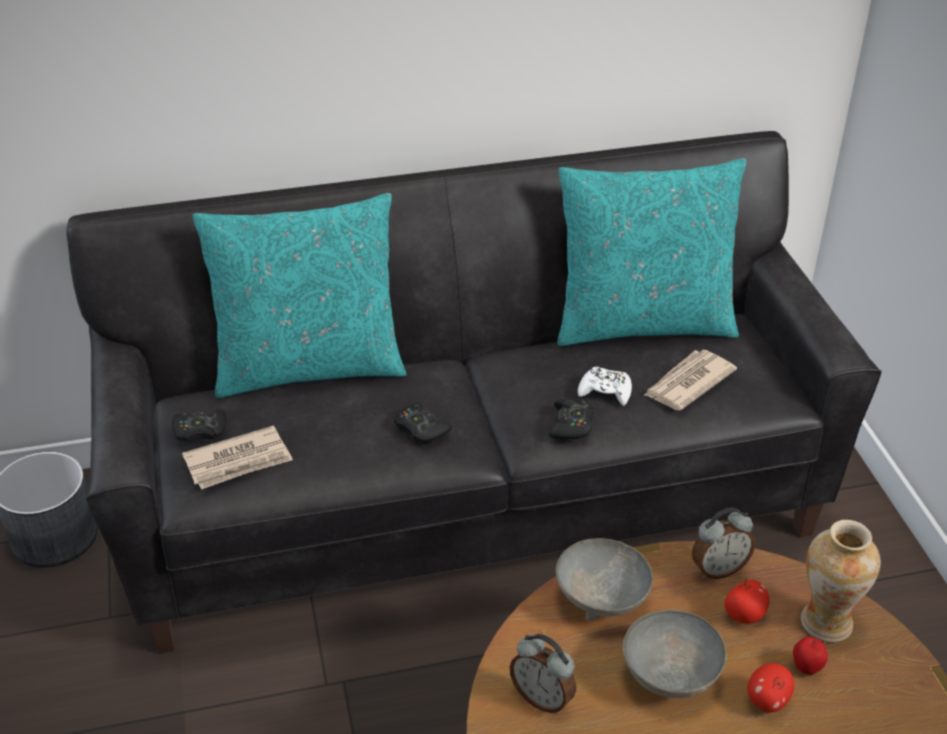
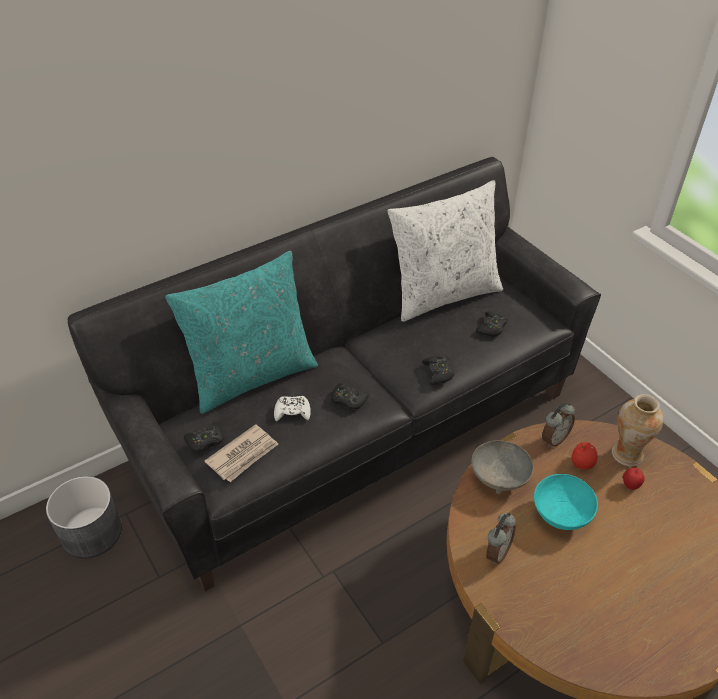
camera: 20 degrees left, 5 degrees up
(542, 698) = (497, 552): alarm clock -> alarm clock turned 75 degrees counterclockwise
(605, 391) = (447, 345): white game controller -> white game controller (292, 412)
(642, 322) = (443, 294): turquoise pillow -> white pillow
(669, 677) = (560, 515): grey bowl -> turquoise bowl
(687, 383) = (491, 327): newspaper -> black game controller
(767, 701) = (619, 512): apple -> none

